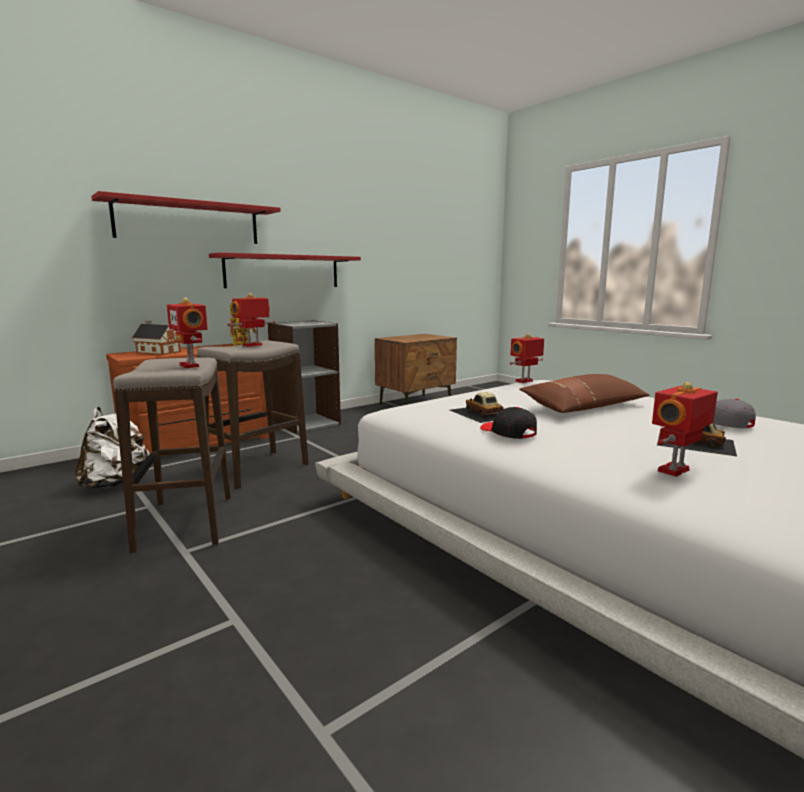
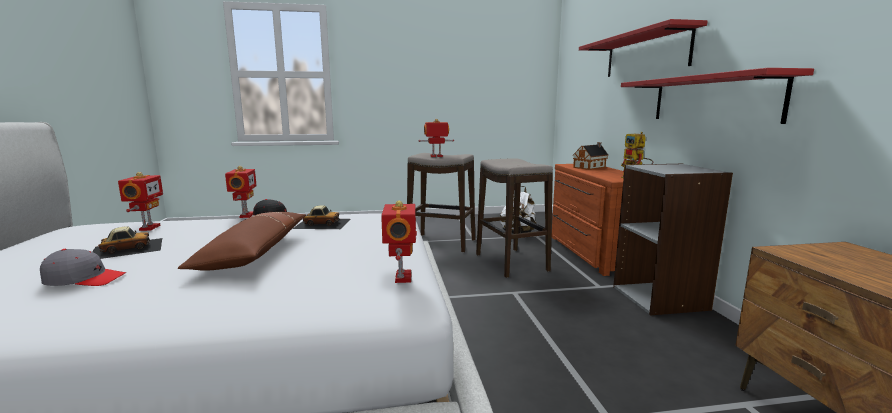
camera: 120 degrees right, 0 degrees up
(253, 345) = (515, 163): toy robot -> toy robot (245, 215)

